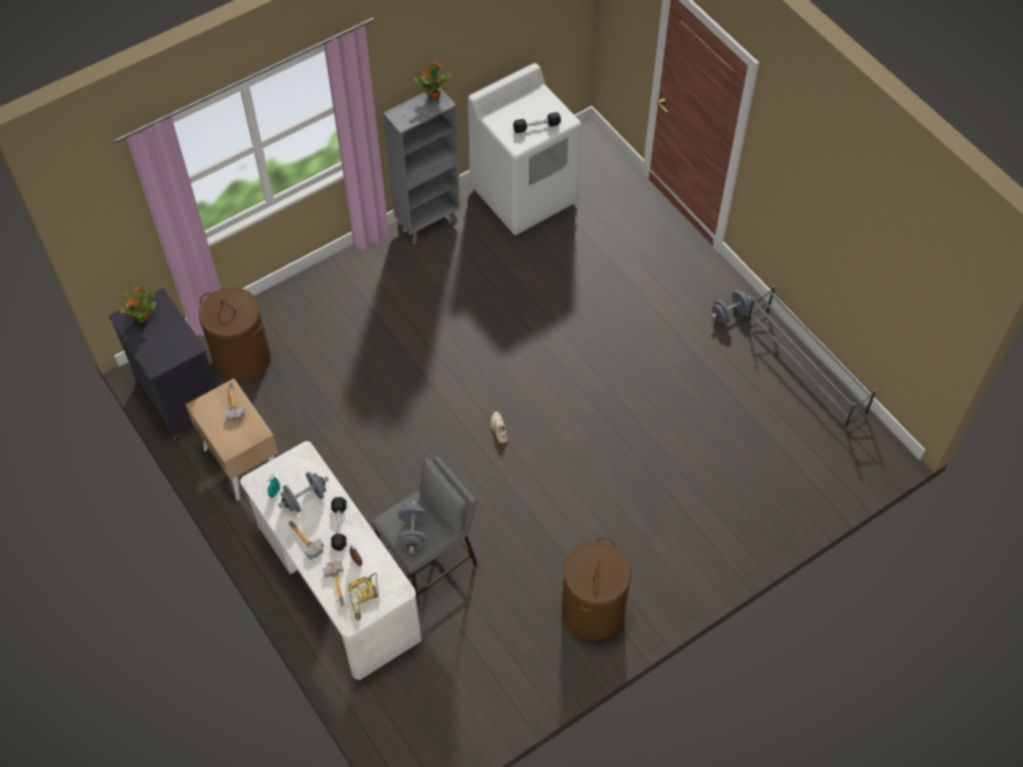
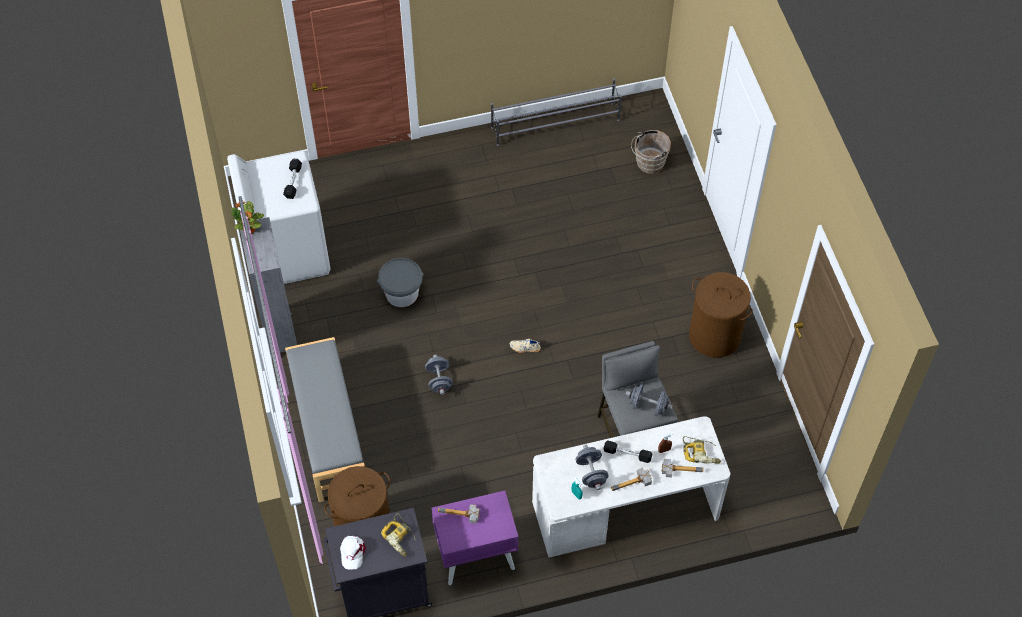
camera: 70 degrees left, 0 degrees up
(143, 317) = (352, 552): potted plant -> white cap
(170, 349) = (400, 537): none -> power drill
(242, 461) = (475, 555): beige nightstand -> purple nightstand
(337, 296) = (328, 432): none -> grey bench
(518, 302) = (402, 293): none -> grey bucket
(729, 314) = (483, 152): grey dumbbell -> grey dumbbell (439, 380)
(798, 476) = (648, 164): none -> brown bucket

